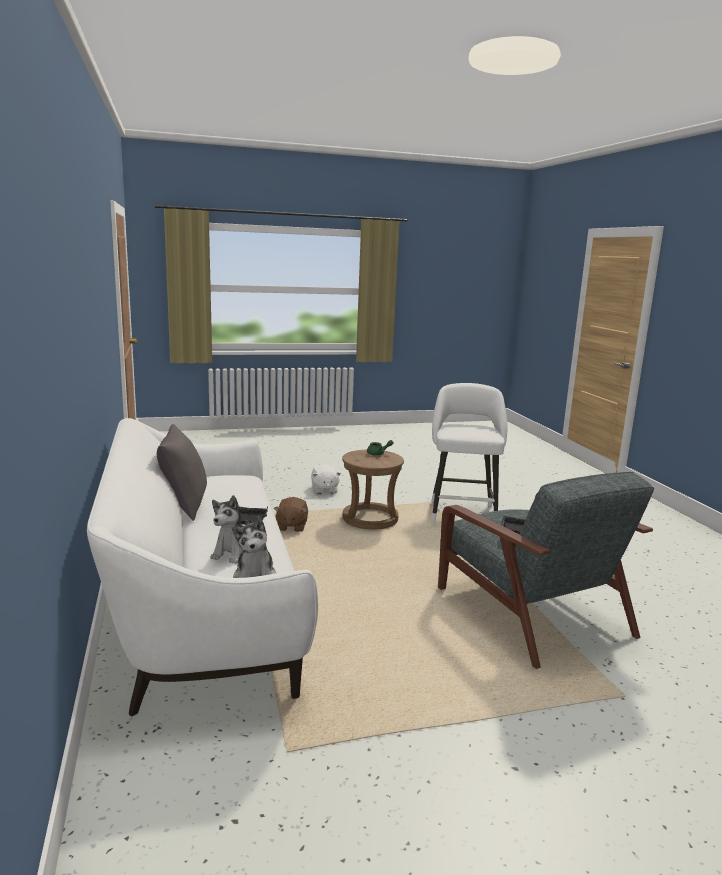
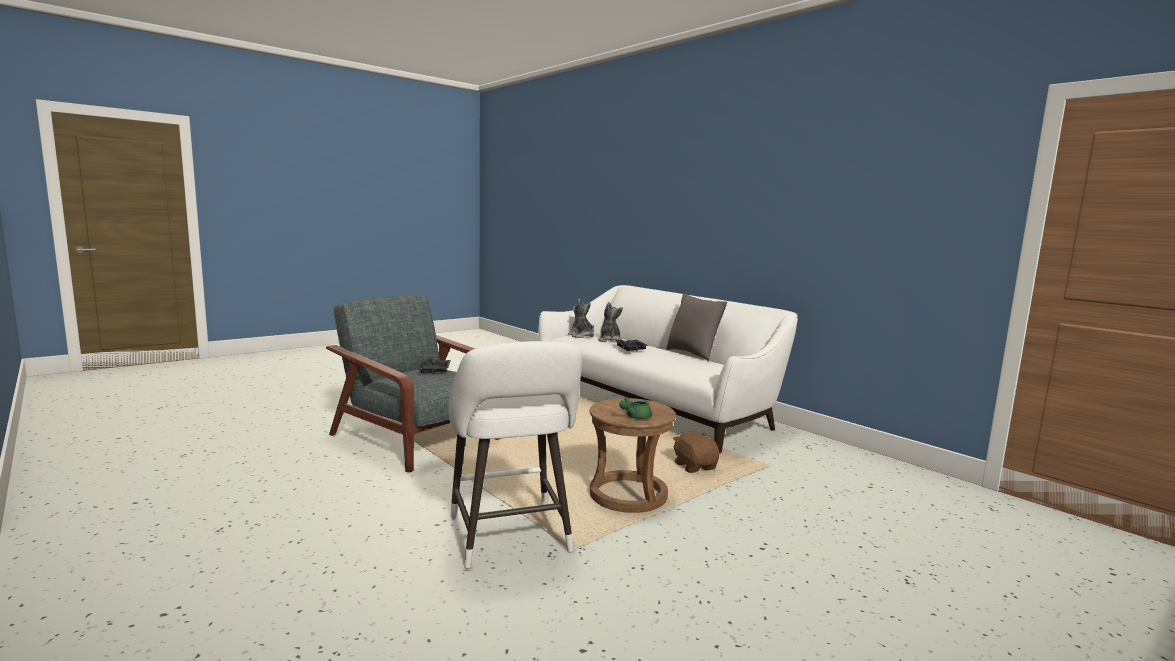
camera: 155 degrees right, 5 degrees down
(324, 490) = (756, 535): white plush toy -> none

